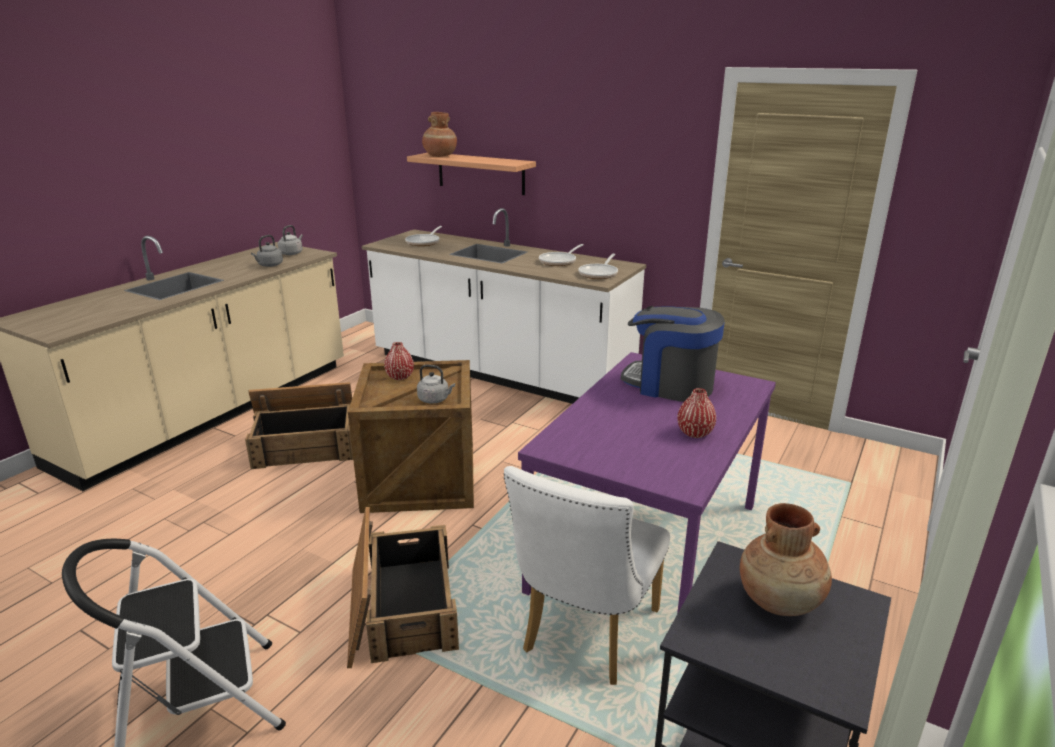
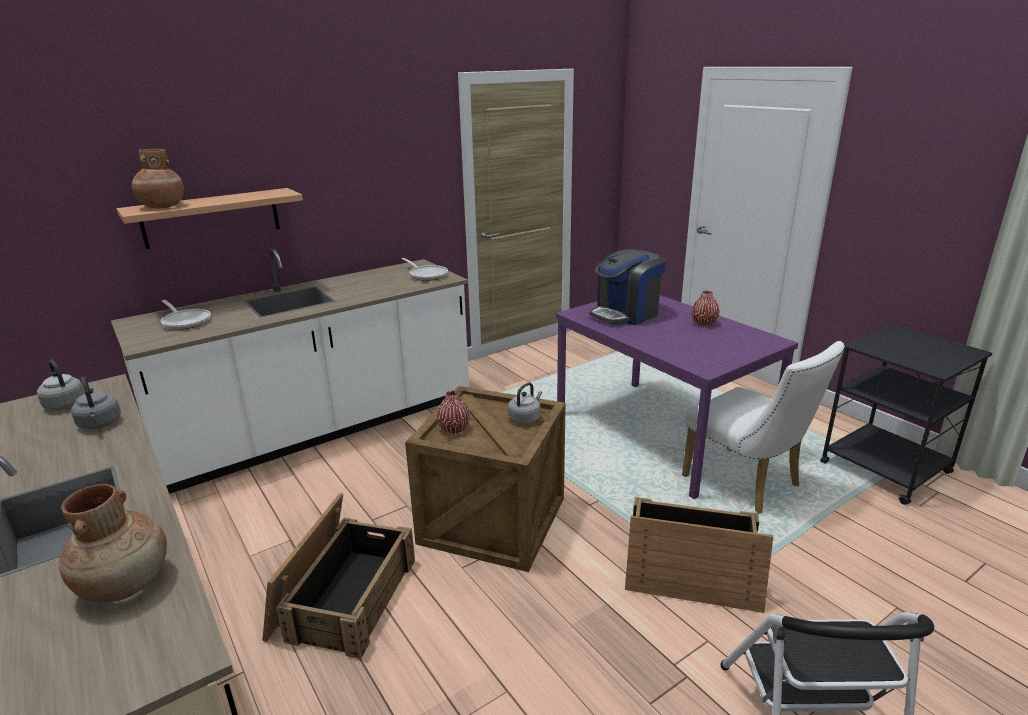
camera: 65 degrees left, 0 degrees up
(559, 261) = (369, 281): frying pan -> none
(780, 601) = (900, 344): brown vase -> brown vase (126, 583)

